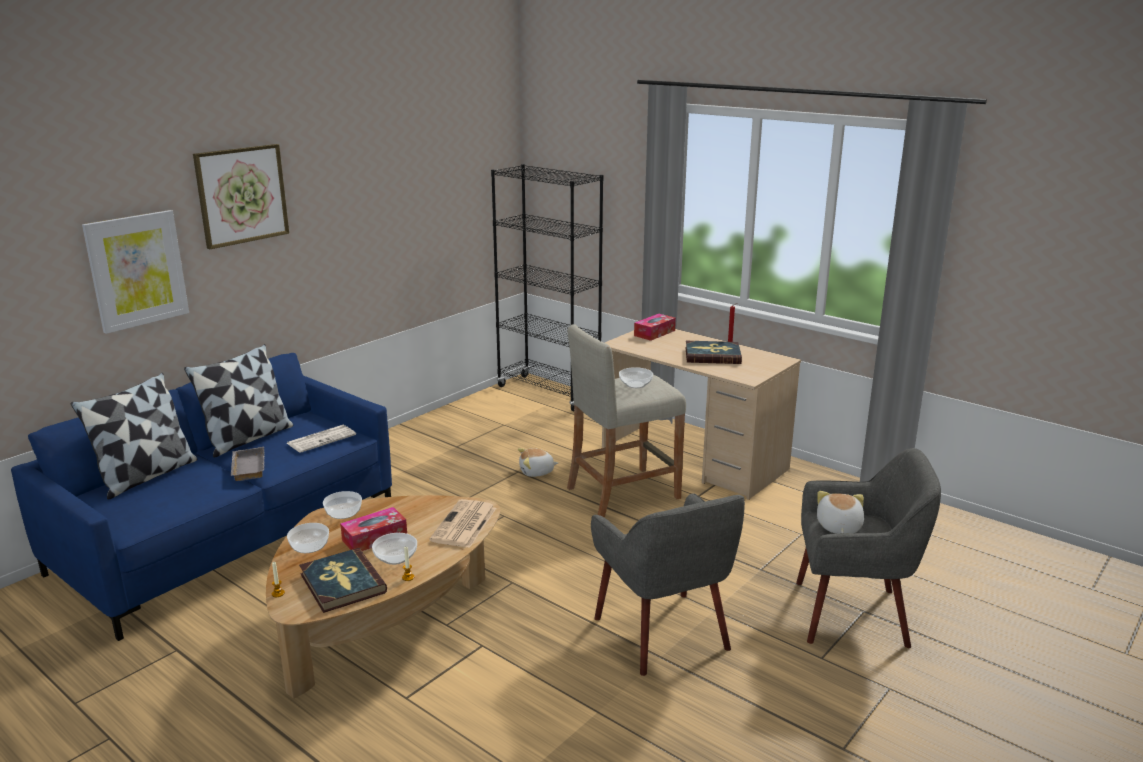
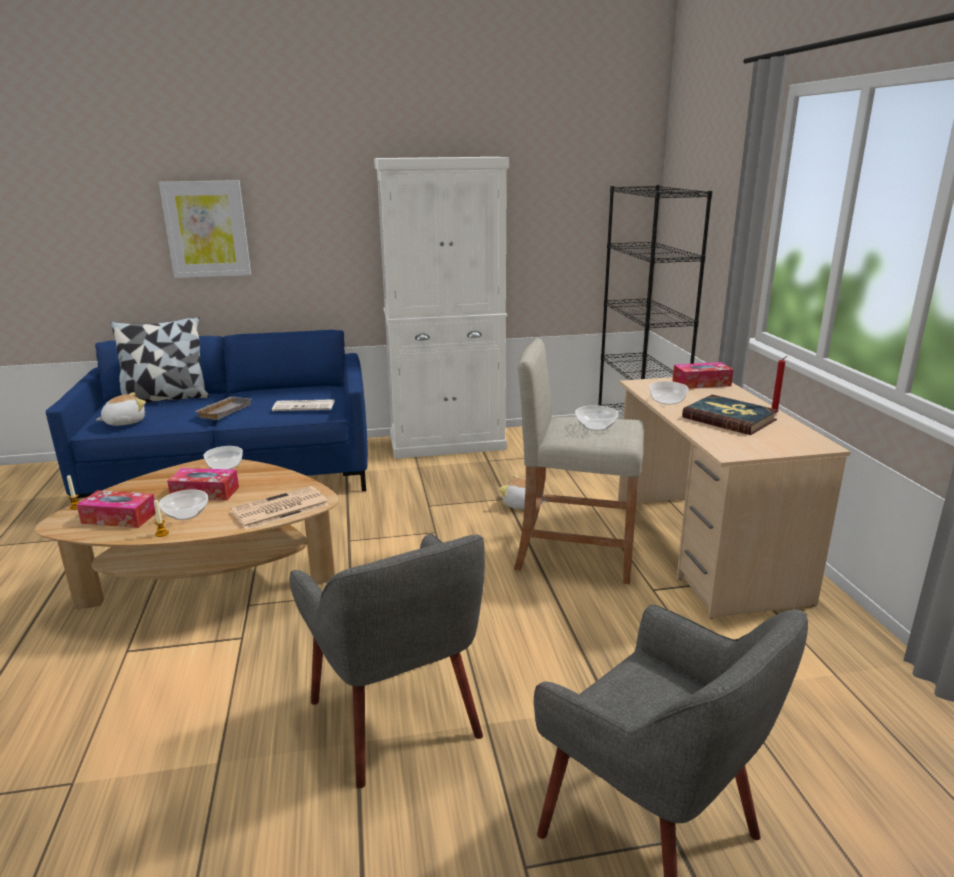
camera: 40 degrees right, 0 degrees up
(242, 195) = (310, 176): picture -> none
(247, 438) = (264, 392): pillow -> none
(310, 547) = (159, 482): bowl -> bowl (668, 401)
(342, 583) = (119, 518): book -> tissue box
(397, 443) = (447, 443): none -> white cabinet
(663, 633) = (397, 718): grey armchair -> grey armchair turned 45 degrees counterclockwise
(838, 527) = (637, 687): plush toy -> plush toy (124, 422)

